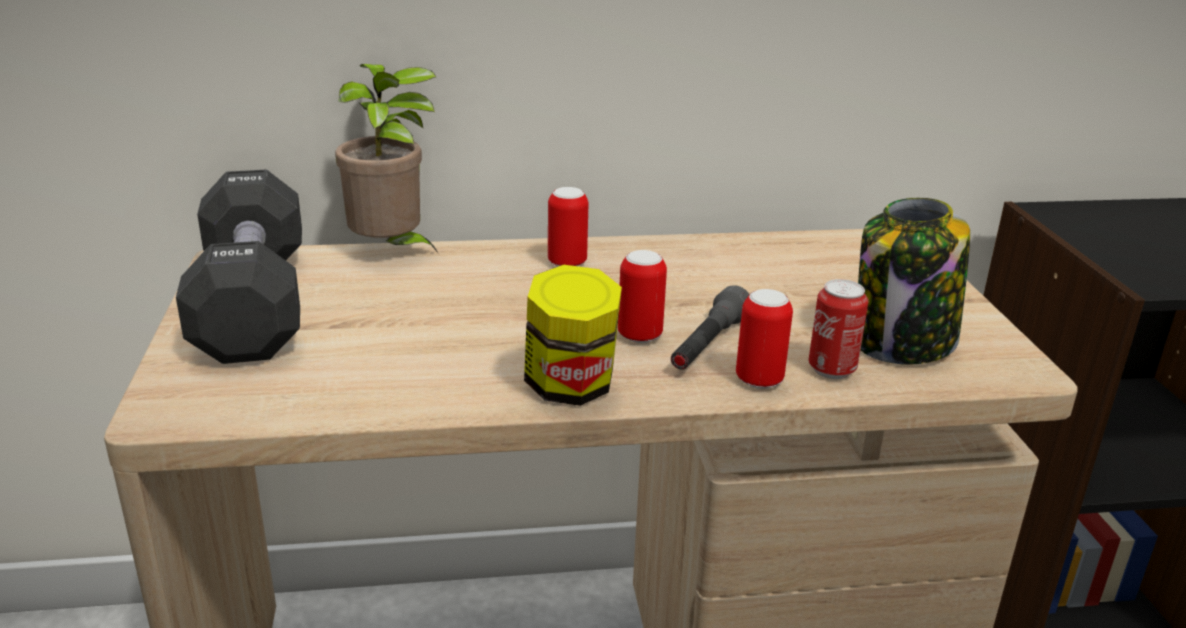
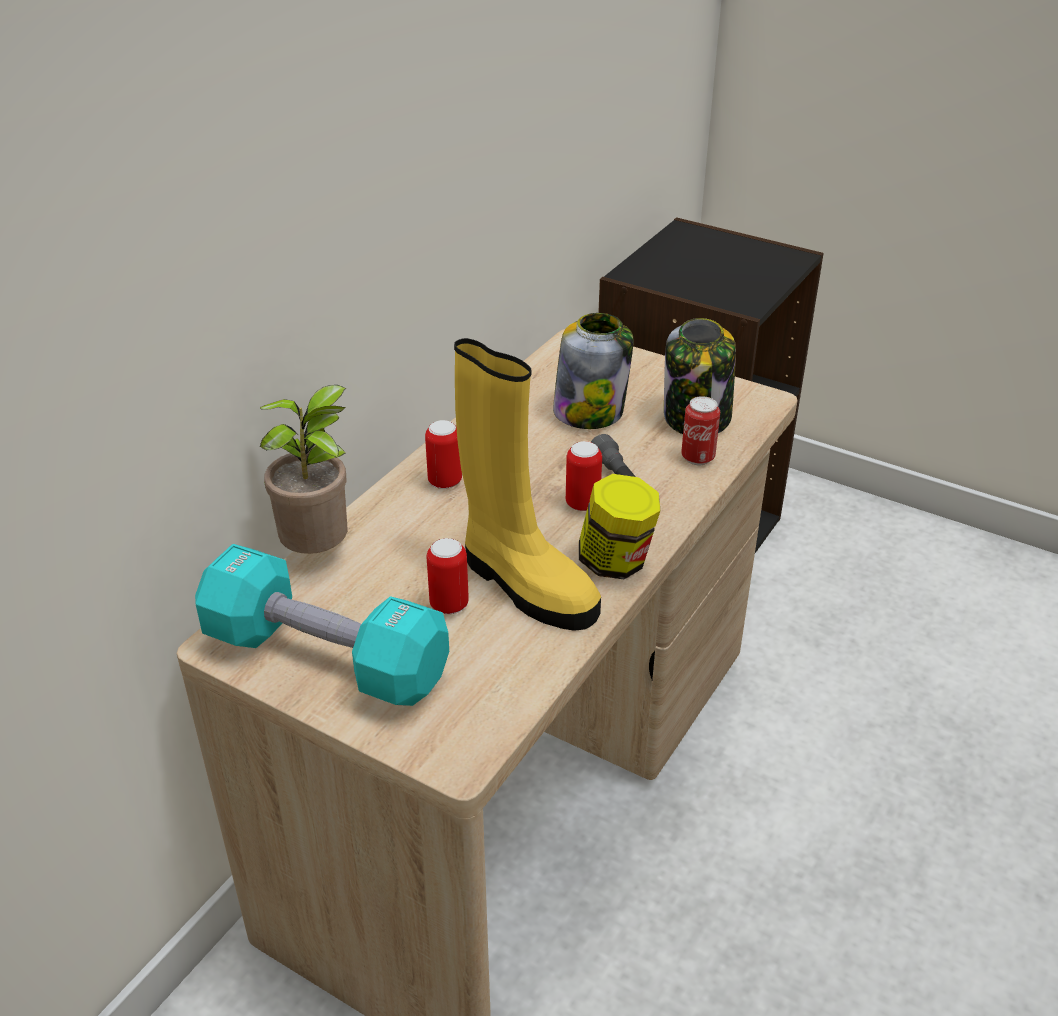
camera: 50 degrees left, 10 degrees up
(252, 303) = (325, 657): black dumbbell -> turquoise dumbbell
(466, 353) = (525, 585): none -> yellow boot
(759, 380) = (681, 489): can -> can (449, 605)
(797, 286) = (590, 411): none -> jar

